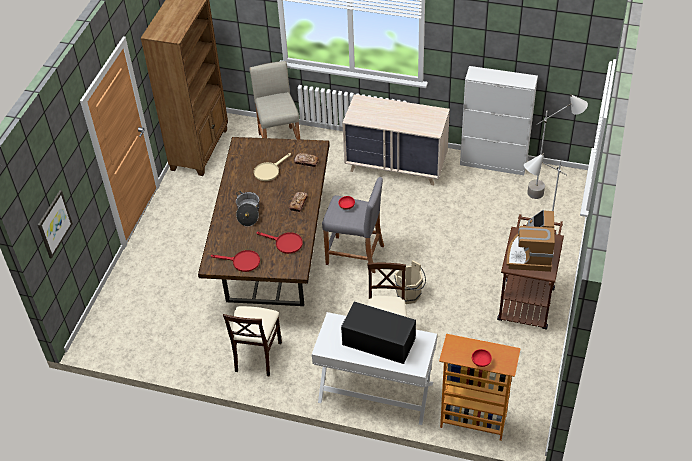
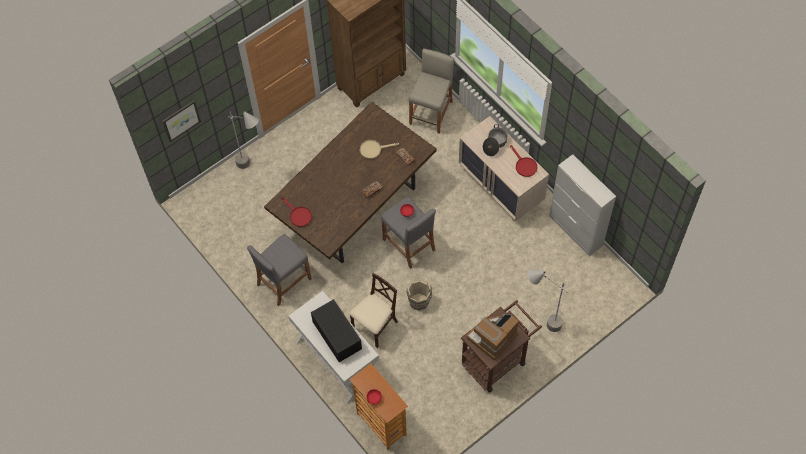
camera: 35 degrees right, 15 degrees up
(248, 213) = (332, 177): cooking pot -> cooking pot (494, 144)
(257, 355) = (283, 281): beige chair -> grey stool
(285, 243) = (337, 218): red frying pan -> red frying pan (524, 165)
(549, 192) = (595, 283): grey floor lamp -> grey floor lamp (252, 168)

